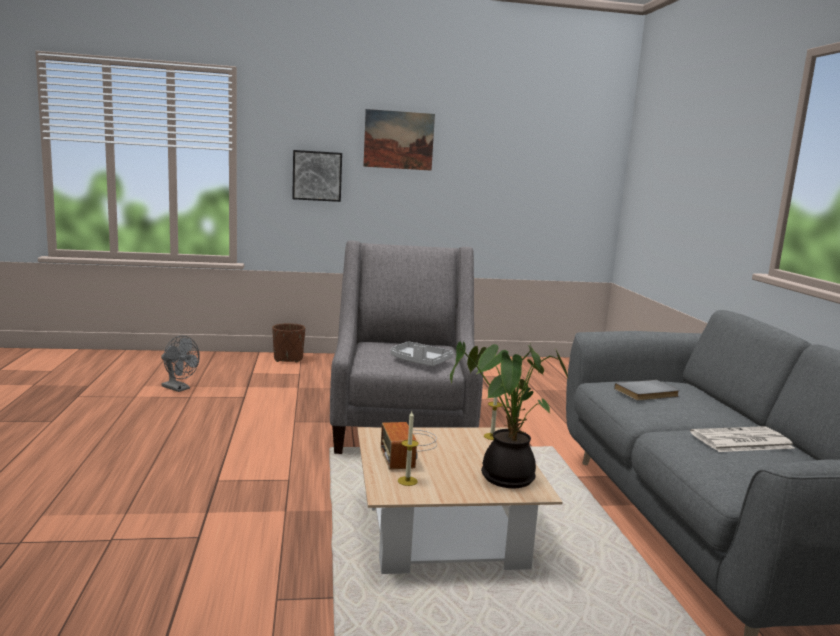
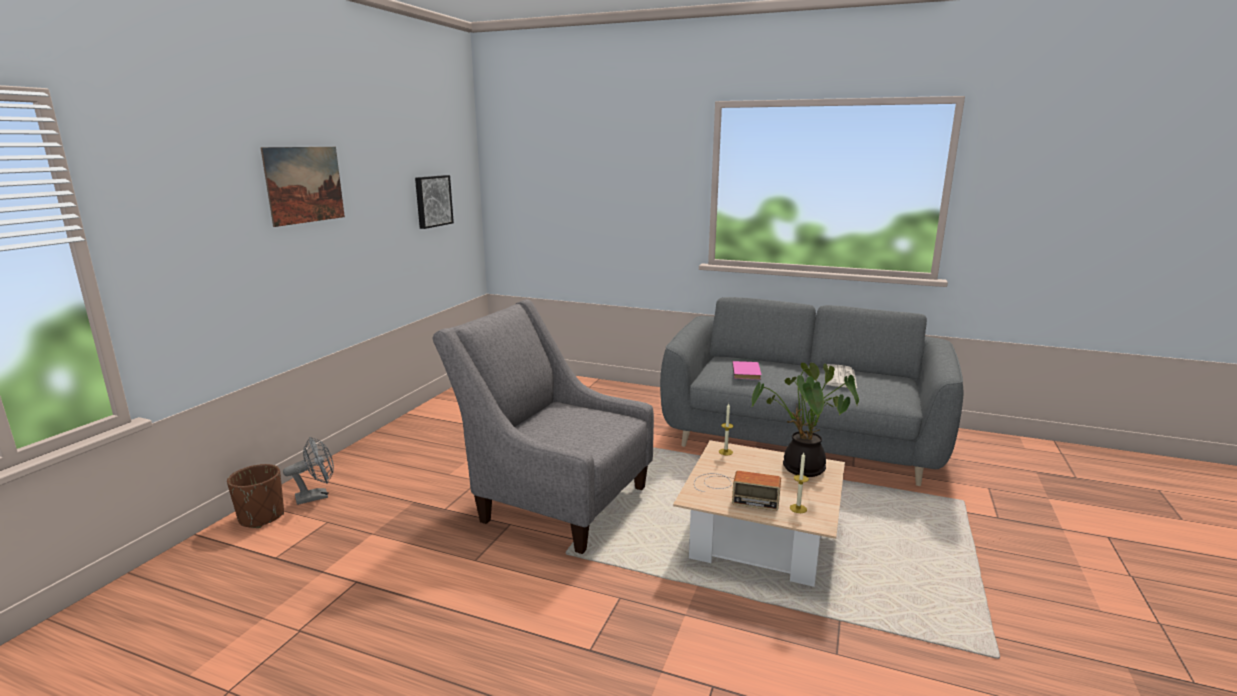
camera: 60 degrees left, 5 degrees up
(179, 388) = (253, 636): grey fan -> grey fan (317, 496)
(317, 176) = (219, 252): picture -> picture (432, 201)
(419, 362) = (599, 425): grey tray -> none
(648, 393) = (747, 372): grey book -> pink book

